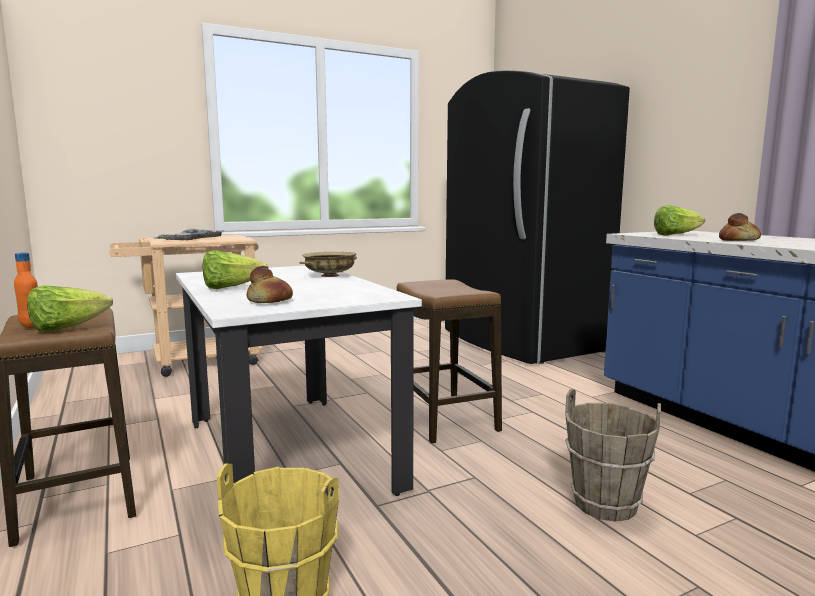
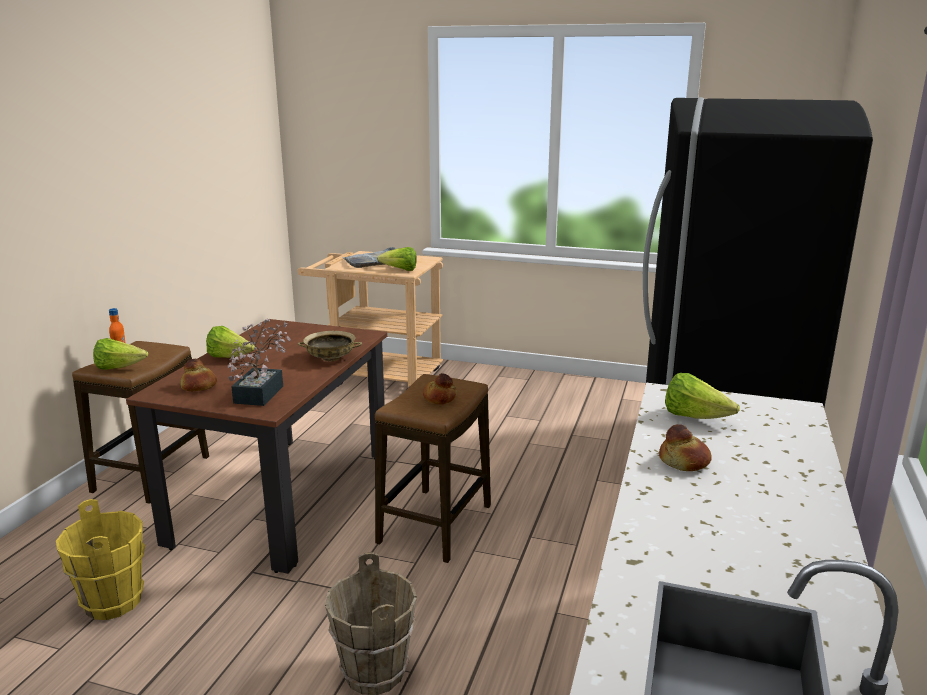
camera: 45 degrees right, 10 degrees up
(232, 239) = (400, 270): none -> lettuce
(288, 452) = (283, 499): white dining table -> brown dining table
(344, 293) = (262, 391): none -> potted plant
(451, 287) = (440, 398): none -> bread

